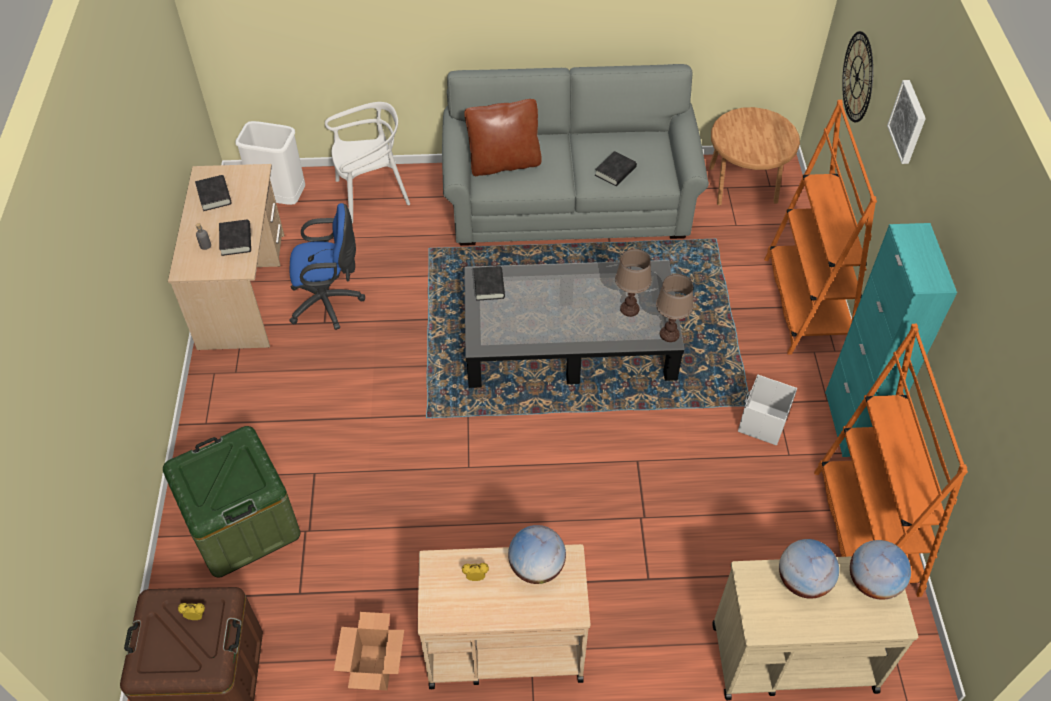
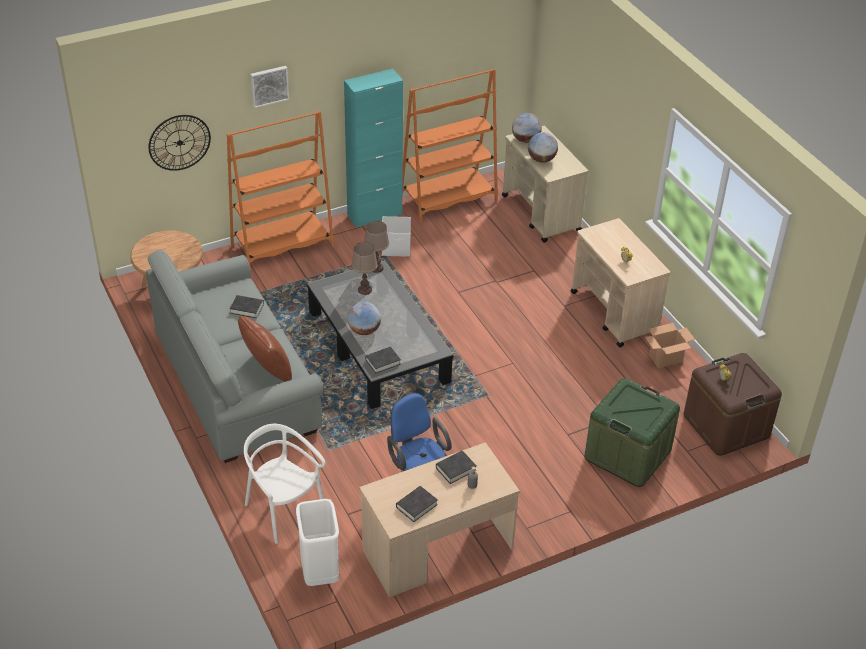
camera: 115 degrees left, 10 degrees down
(537, 567) = (602, 242): globe -> globe (364, 330)

